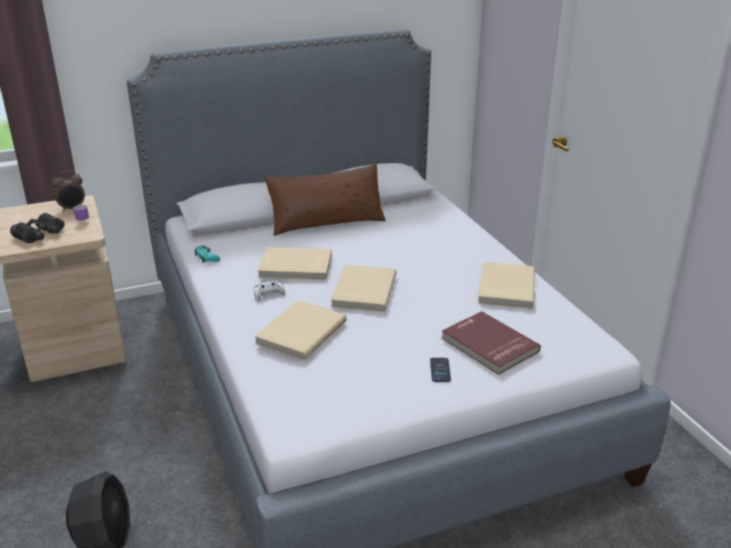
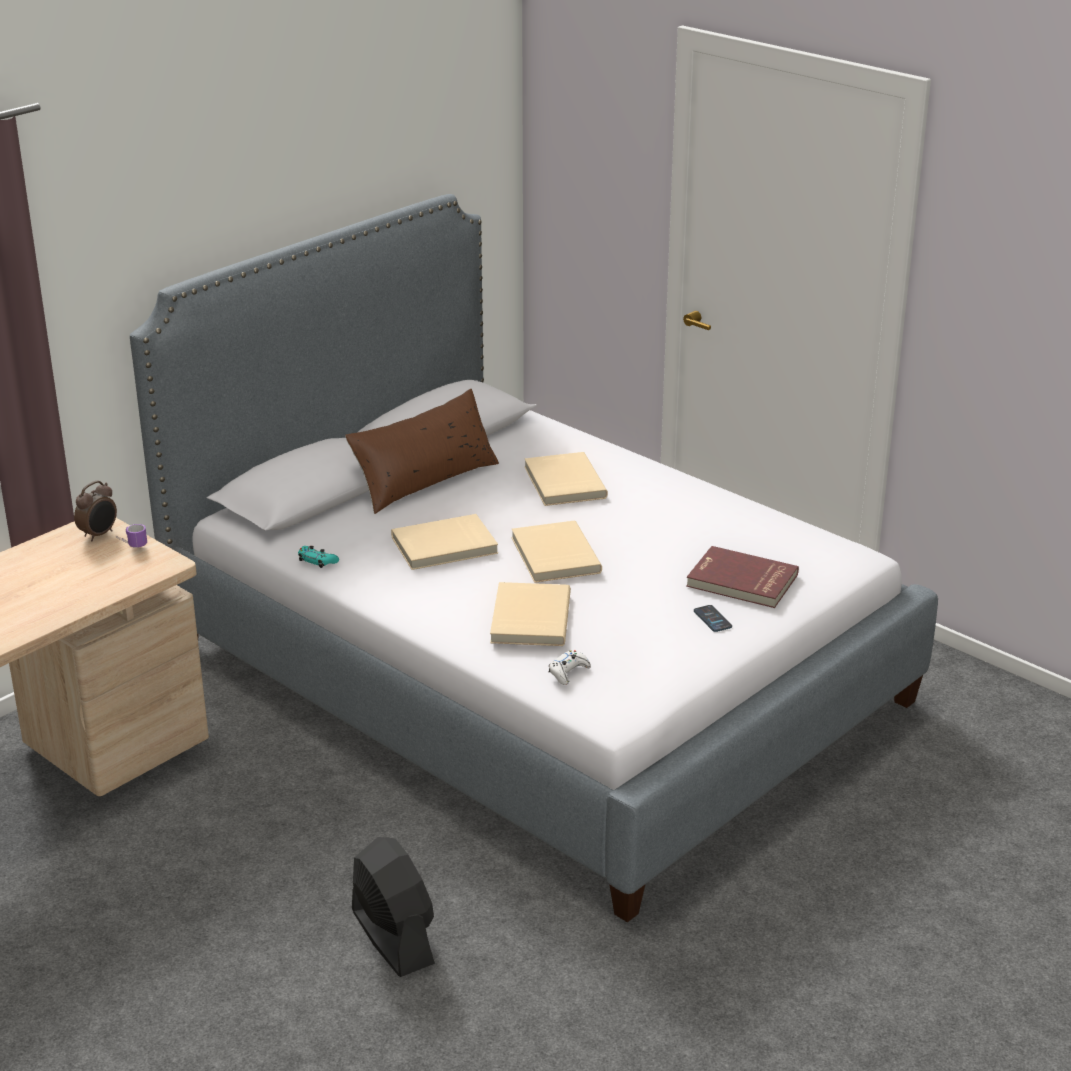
camera: 25 degrees left, 0 degrees up
(40, 234) = (101, 578): black binoculars -> none
(268, 294) = (444, 586): white game controller -> white game controller (568, 672)
(504, 288) = (708, 514): beige book -> beige book (563, 483)

